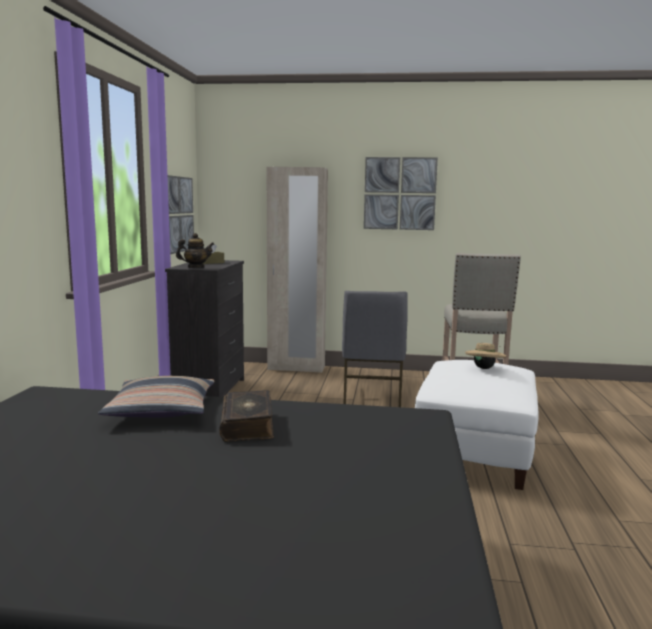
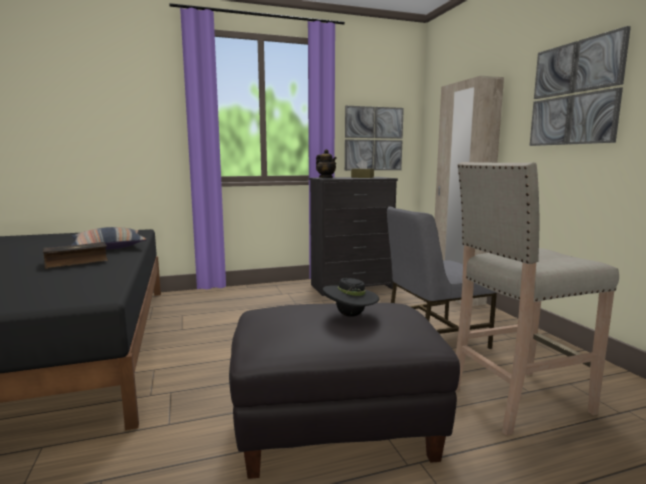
camera: 65 degrees right, 0 degrees up
(474, 453) = (336, 425): white ottoman -> black ottoman
(484, 368) = (350, 315): beige hat -> black hat

